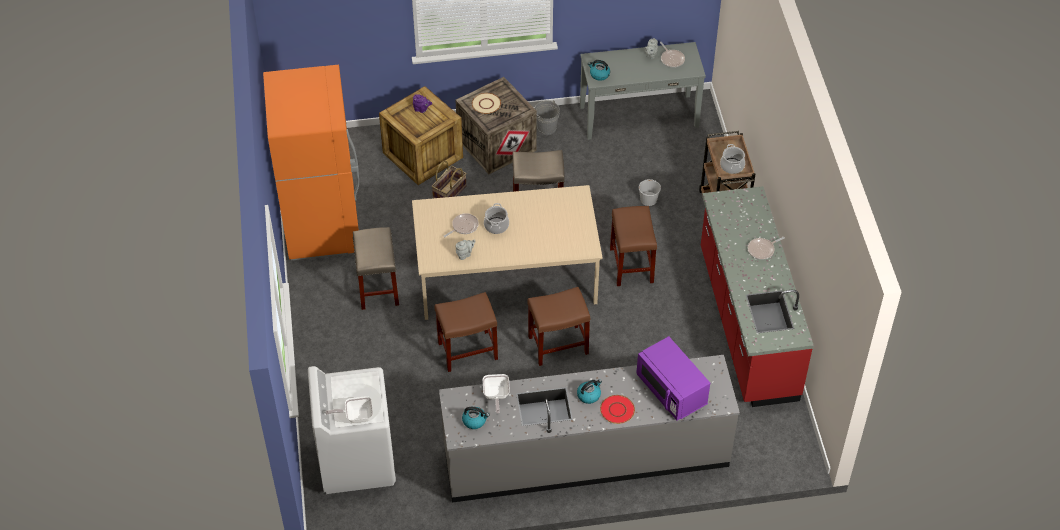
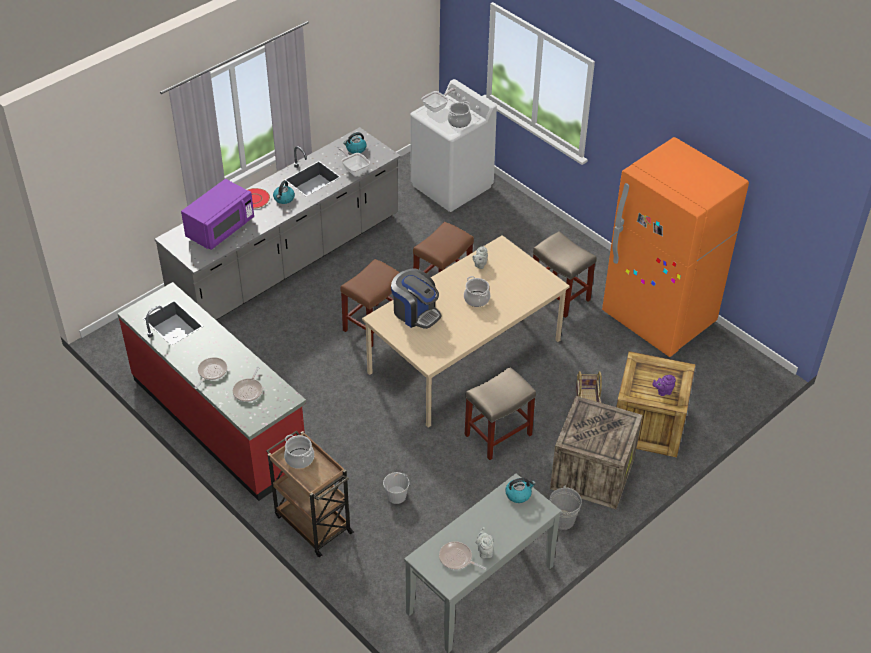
camera: 145 degrees right, 5 degrees down
(353, 385) = (459, 121): none -> cooking pot
(463, 226) = (503, 285): frying pan -> frying pan (248, 390)
(486, 104) = (609, 425): beige plate -> none
(555, 239) = (415, 313): none -> coffee machine
(632, 266) = (362, 421): brown stool -> none
(671, 390) = (220, 229): purple microwave -> purple microwave turned 105 degrees clockwise

